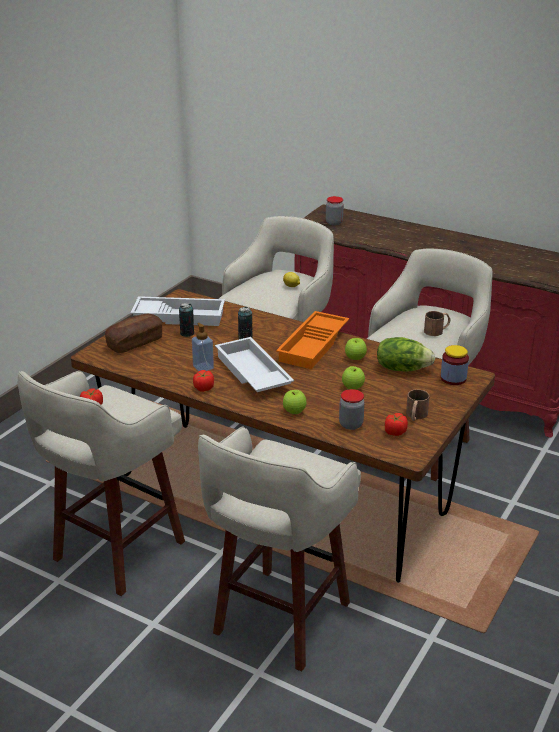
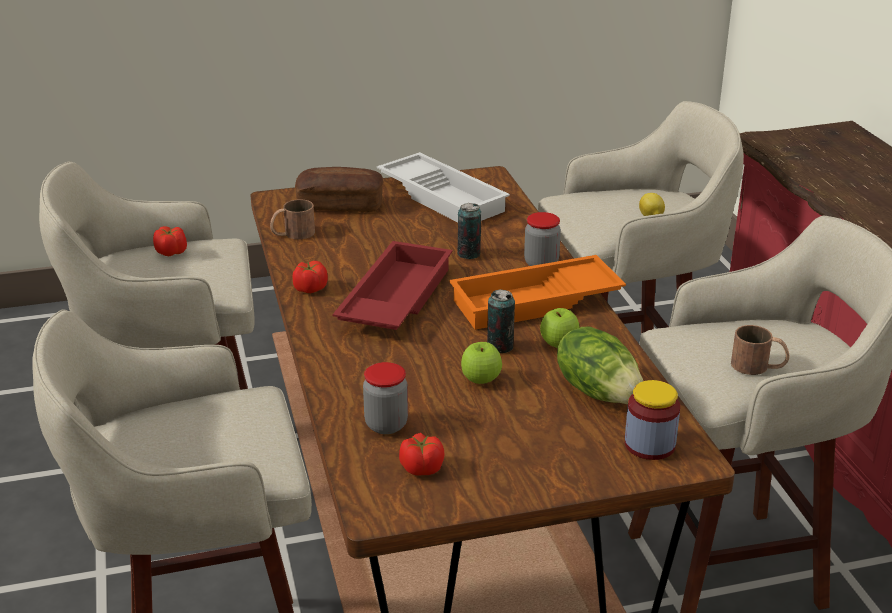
camera: 45 degrees right, 0 degrees up
(187, 333) = (413, 219): can -> can (500, 346)
(203, 367) = (355, 265): soap dispenser -> none
(251, 373) = (394, 298): white tray -> red tray
(294, 412) = (352, 370): apple -> none
(334, 223) = (818, 149): jar -> jar (541, 263)
(415, 416) = (491, 464): brown mug -> brown mug (292, 234)

